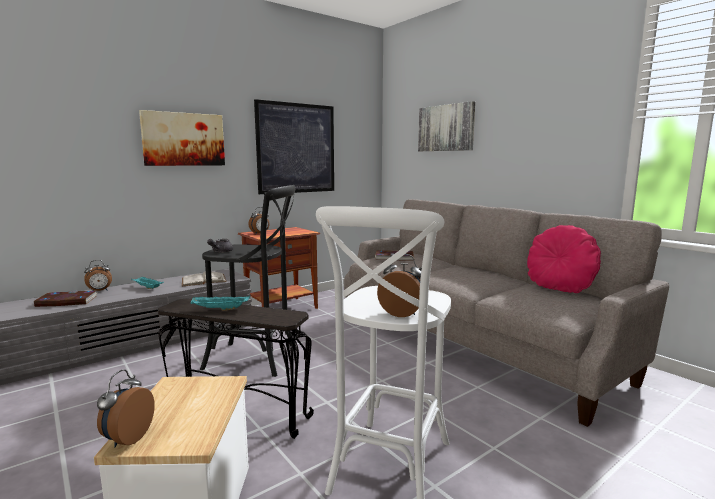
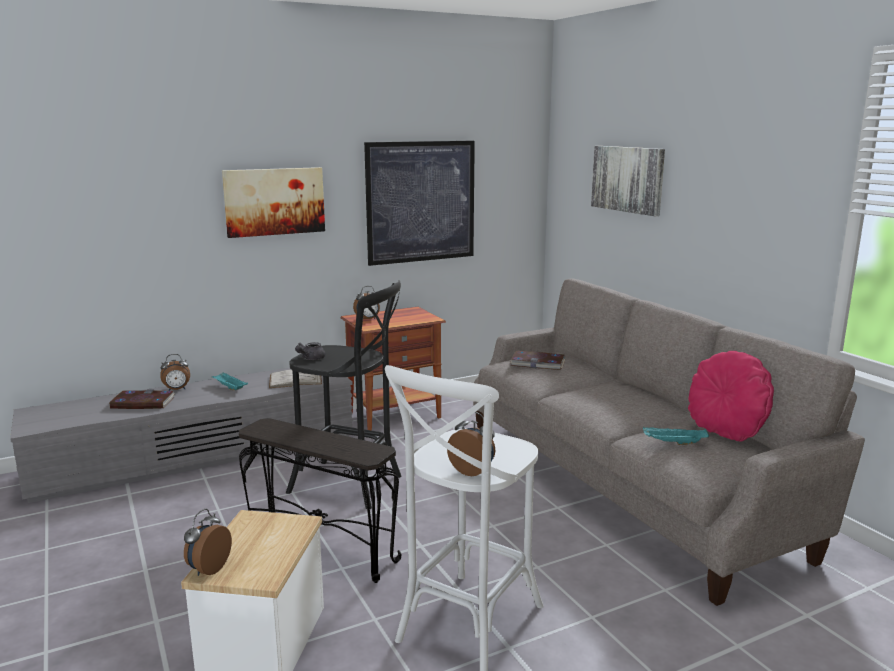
camera: 10 degrees right, 5 degrees up
(219, 309) = (302, 437): turquoise tray -> turquoise tray (674, 443)

